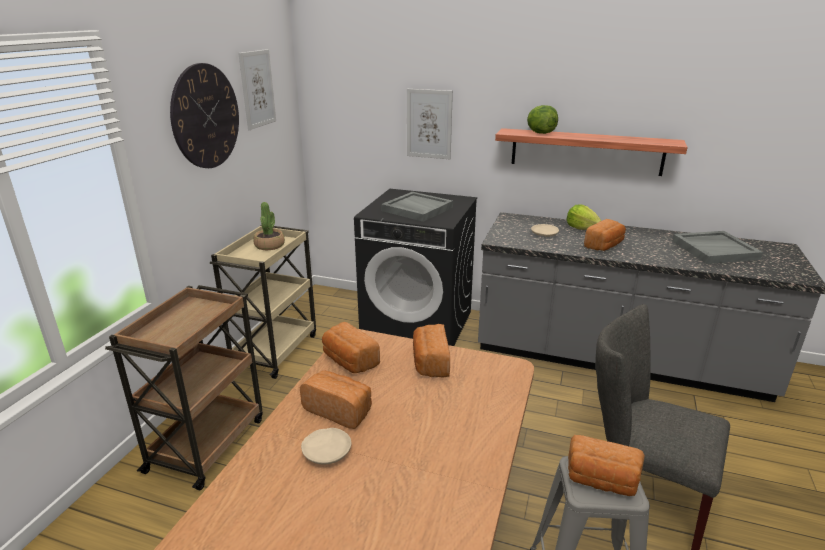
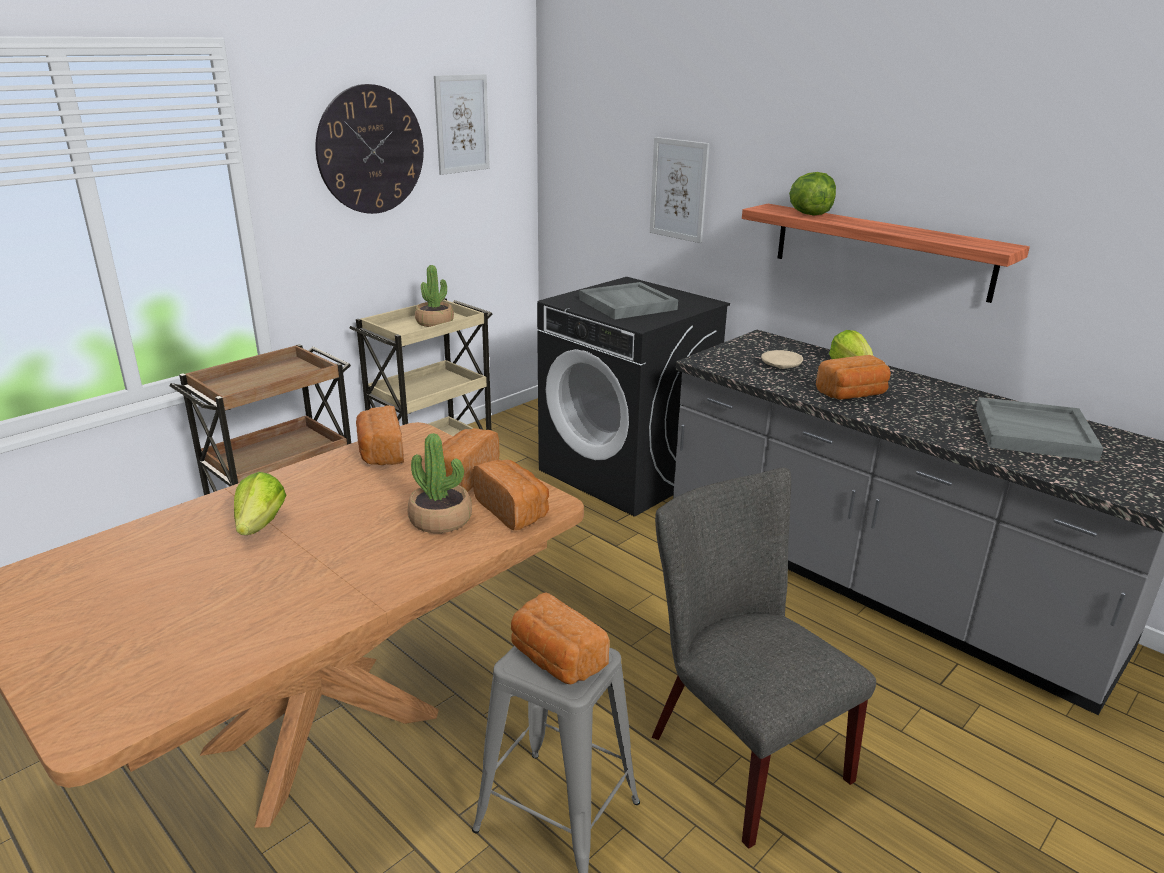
camera: 25 degrees right, 0 degrees up
(327, 452) = (260, 525): beige plate -> lettuce
(339, 410) = (315, 493): bread -> bread (513, 510)
(455, 402) = (440, 519): none -> potted plant

